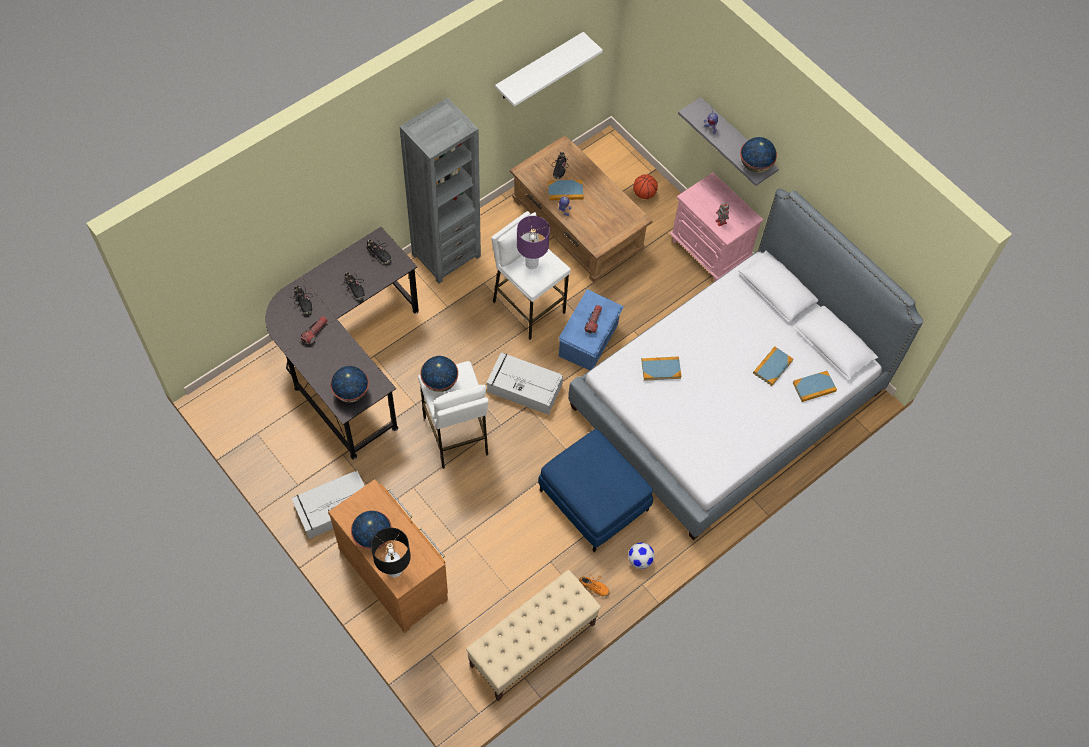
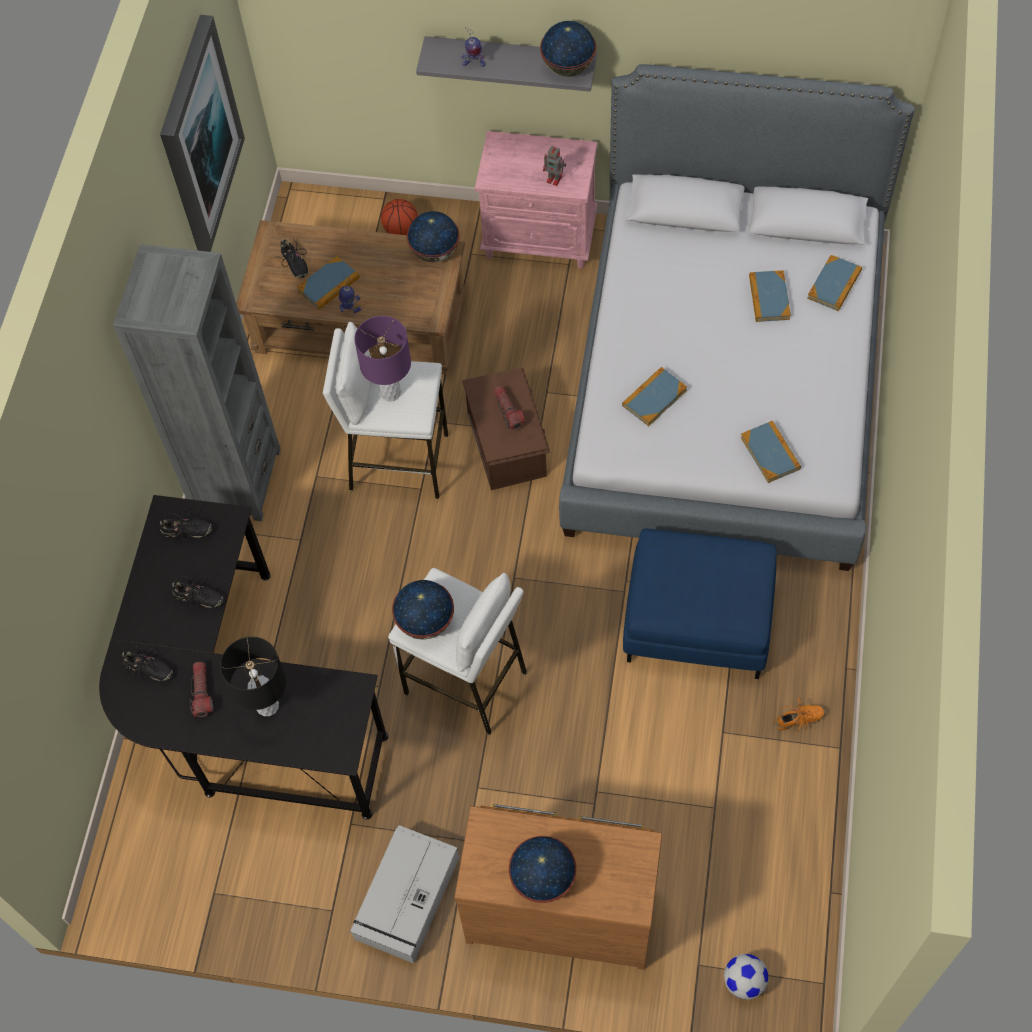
camera: 35 degrees left, 0 degrees up
(351, 392) = (326, 728): globe -> globe (434, 252)
(394, 570) = (610, 894): black table lamp -> black table lamp (267, 705)
(523, 387) = (487, 560): grey storage box -> none
(532, 645) = (801, 846): beige bench -> none
(539, 67) = (198, 135): white shelf -> picture
(589, 340) = (508, 443): blue storage box -> brown storage box
(640, 560) = (816, 643): football -> football (744, 981)
(690, 442) = (770, 453): none -> book

